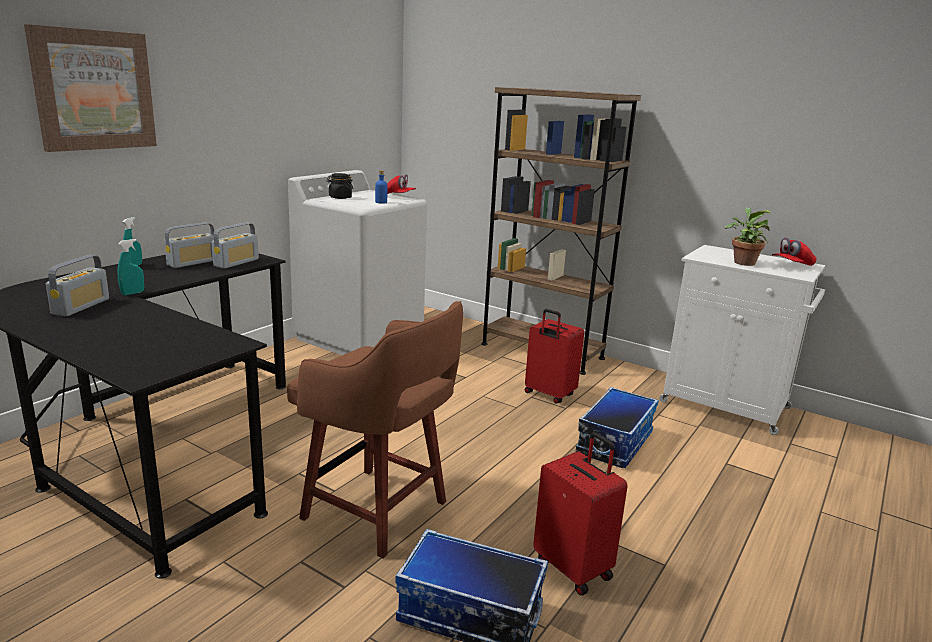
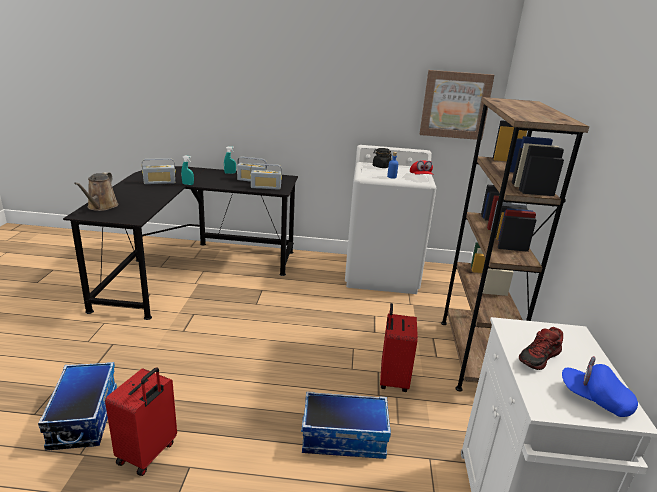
camera: 60 degrees right, 5 degrees up
(94, 90) = (230, 74): picture -> picture (455, 105)
(127, 358) = (101, 207): none -> brown watering can
(379, 512) = (170, 353): brown stool -> none
(742, 262) = (539, 358): potted plant -> shoe
(792, 265) = (594, 399): red cap -> blue cap

